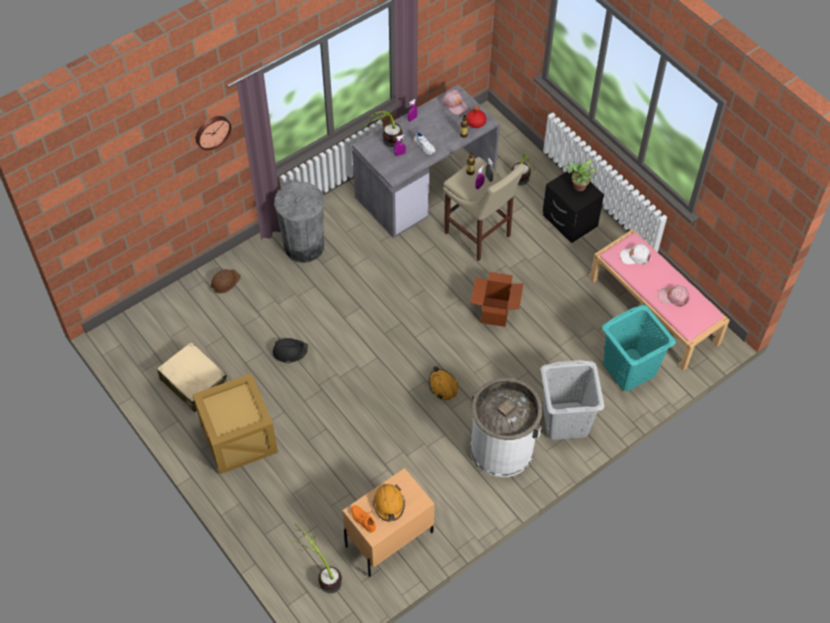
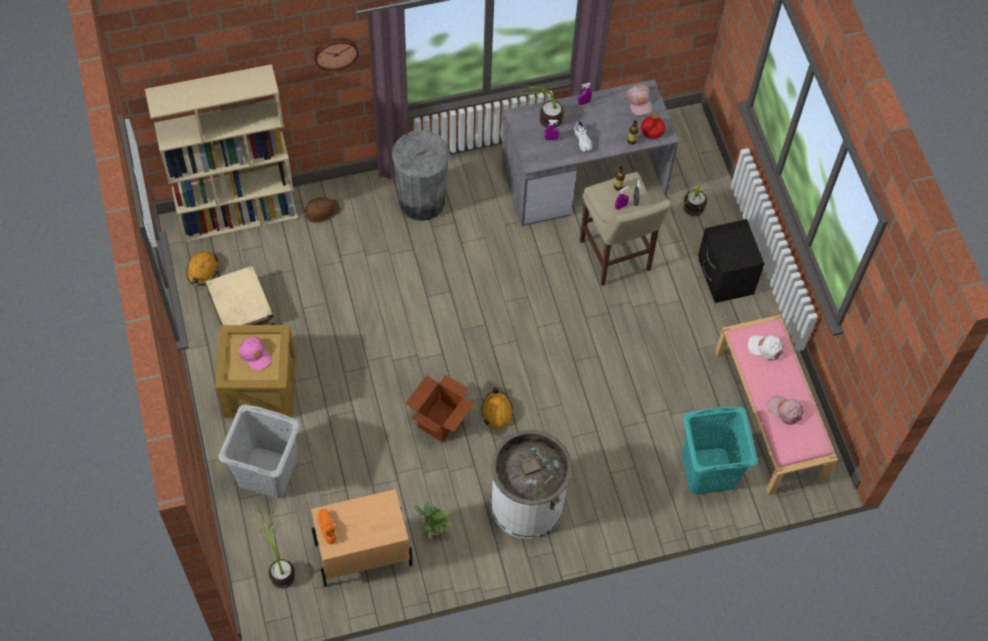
camera: 20 degrees right, 5 degrees up
(157, 310) = (239, 216): none -> beige bookcase
(233, 407) = (255, 355): none -> pink cap
(290, 352) = (354, 313): black hard hat -> none
(389, 504) = (361, 522): orange hard hat -> orange hard hat (202, 270)
(495, 312) = (592, 350): cardboard box -> cardboard box (440, 420)
(565, 420) = (610, 500): grey laundry basket -> grey laundry basket (268, 472)
(577, 187) = (738, 244): potted plant -> potted plant (433, 530)

